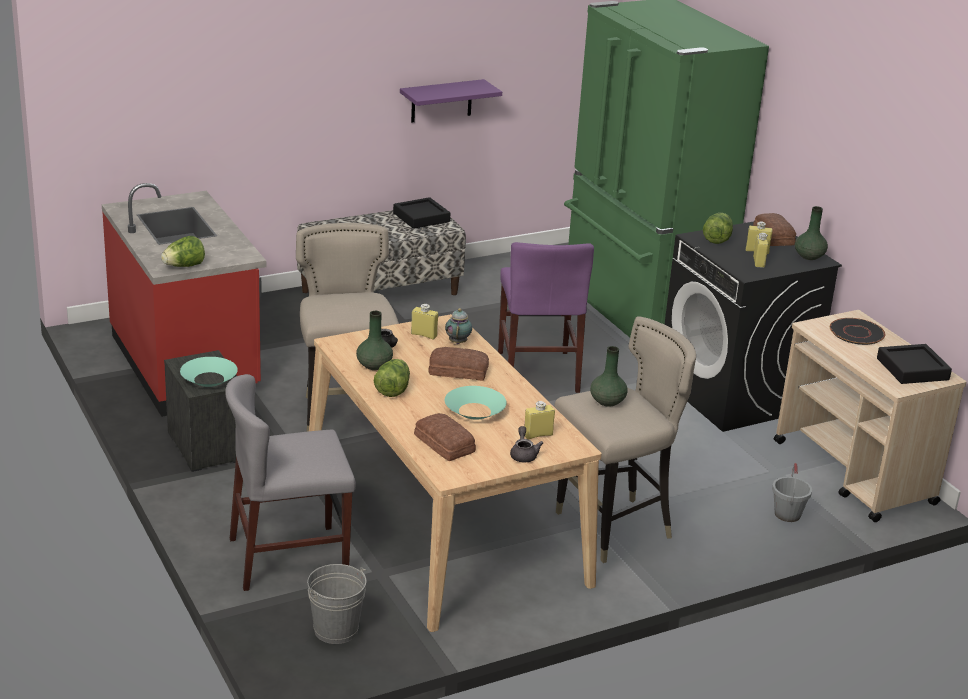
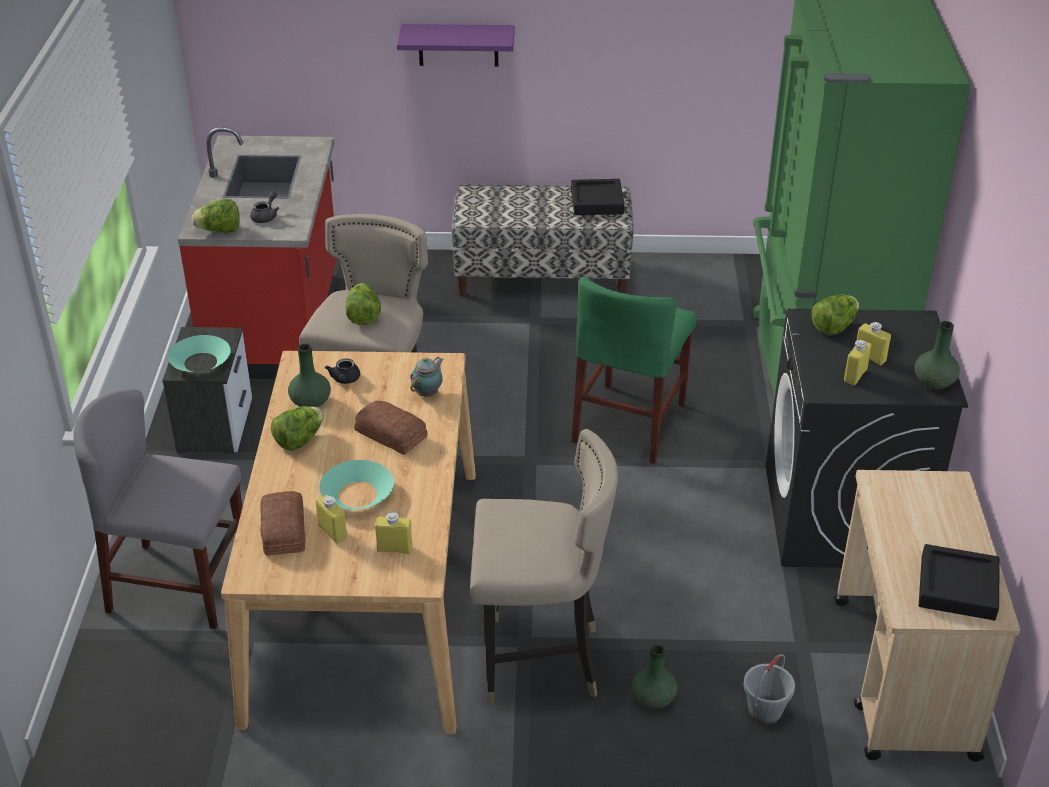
camera: 30 degrees right, 10 degrees up
(336, 630) = (149, 692): grey bucket -> none
(349, 307) = (363, 316): none -> lettuce
(424, 335) = (400, 374): yellow bottle -> yellow bottle (332, 532)
(441, 101) = (641, 69): purple shelf -> purple shelf (458, 45)
(523, 454) = (353, 571): grey teapot -> grey teapot (266, 216)
(537, 371) = (629, 422): purple chair -> green chair
(607, 401) = (524, 522): green vase -> green vase (653, 698)
(774, 236) = (916, 339): bread -> none
(856, 333) = (931, 508): black plate -> none

